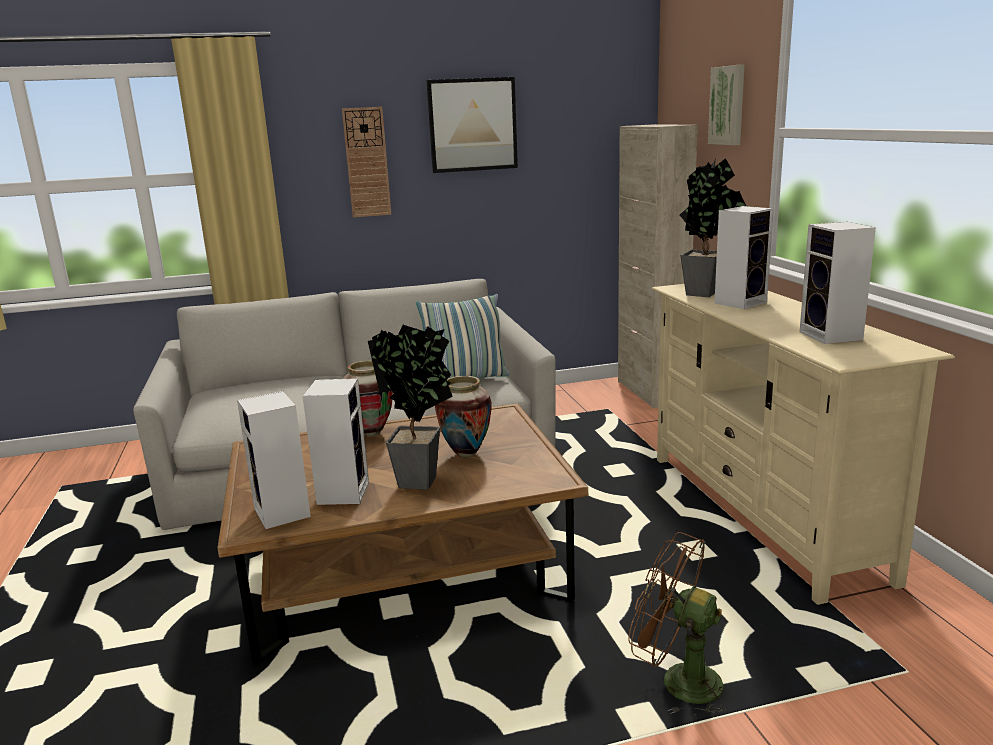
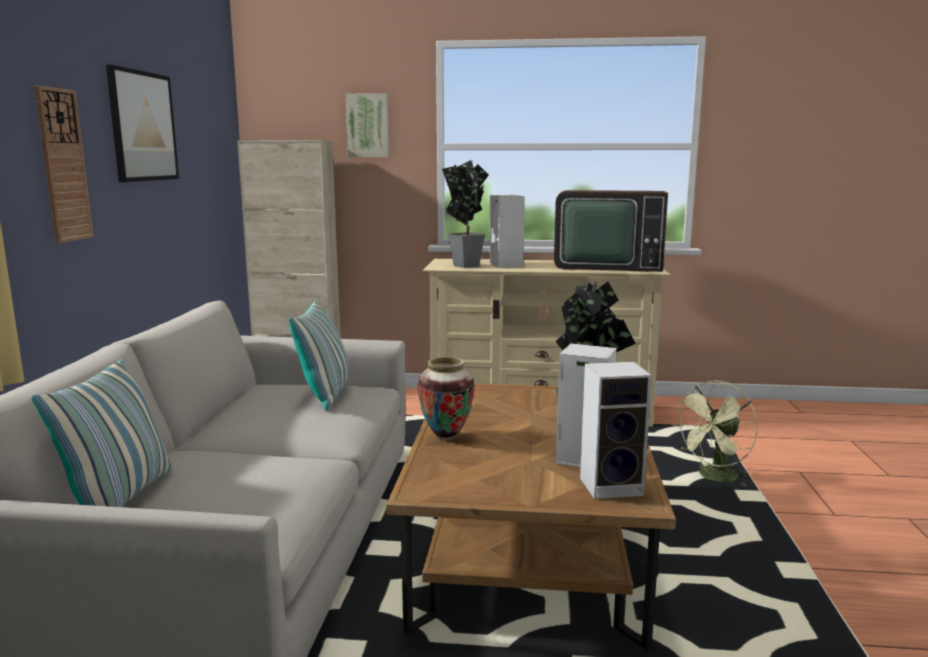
camera: 70 degrees left, 5 degrees down
(247, 383) = (120, 498): none -> pillow
(465, 454) = (536, 410): vase -> none
(678, 682) = (714, 478): brown fan -> green fan
(833, 336) = (605, 265): speaker -> television

